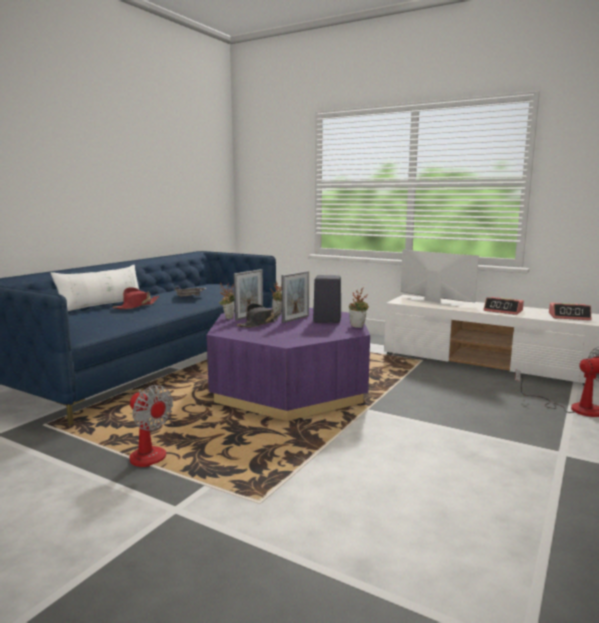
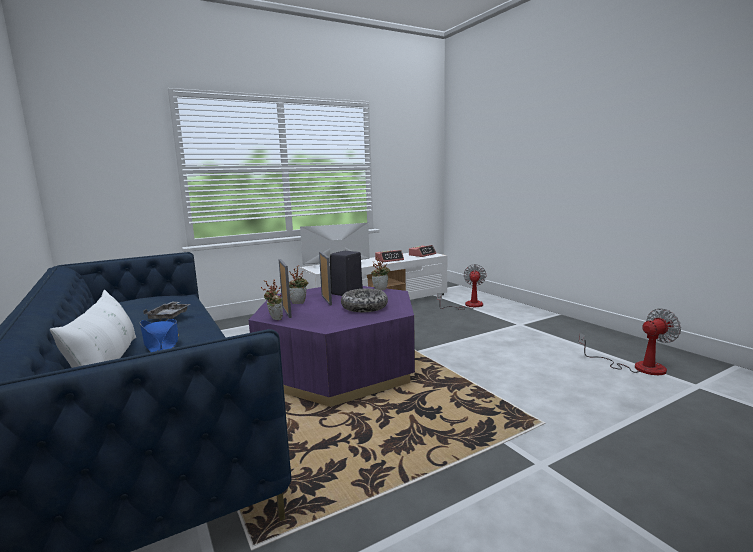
camera: 60 degrees left, 0 degrees up
(136, 306) = (161, 344): red hat -> blue hat
(152, 451) = (415, 461): fan -> fan (637, 367)
(259, 323) = (319, 312): black hat -> none
(288, 331) = (364, 307): none -> bowl

